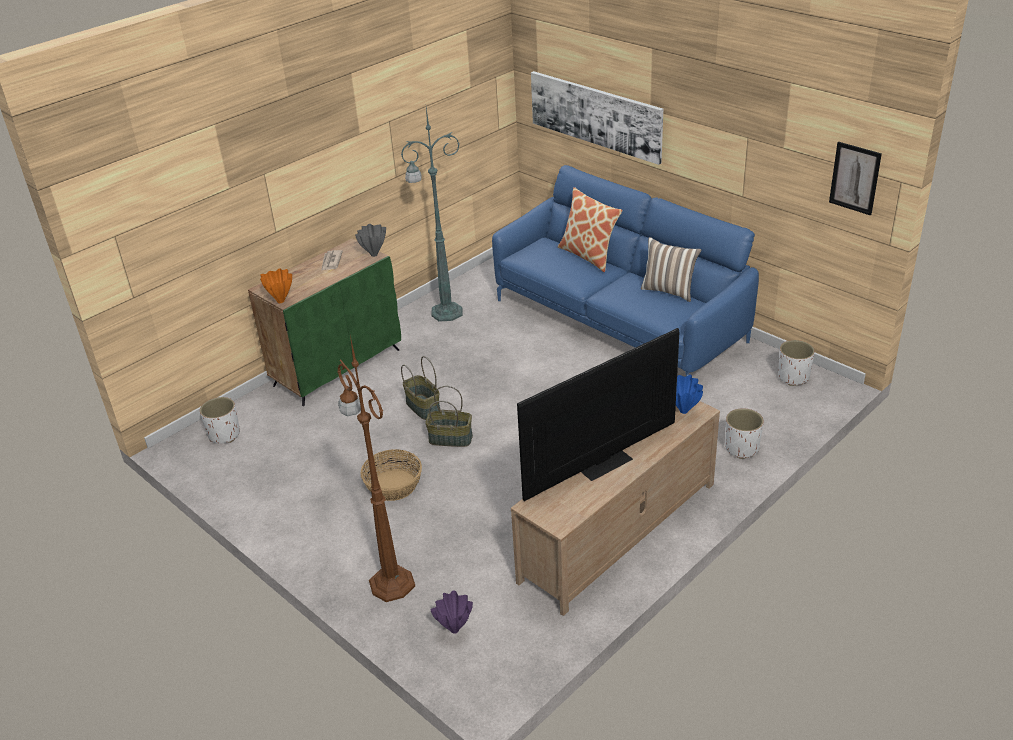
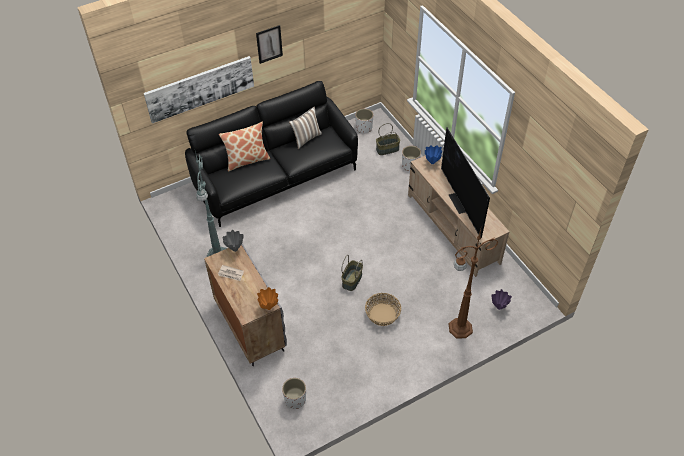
camera: 75 degrees left, 15 degrees up
(337, 367) = (249, 325): green cabinet -> grey cabinet
(424, 407) = (316, 287): basket -> basket (387, 149)
(619, 321) = (276, 177): blue sofa -> black sofa
(855, 178) = (364, 22): picture -> picture (269, 44)

